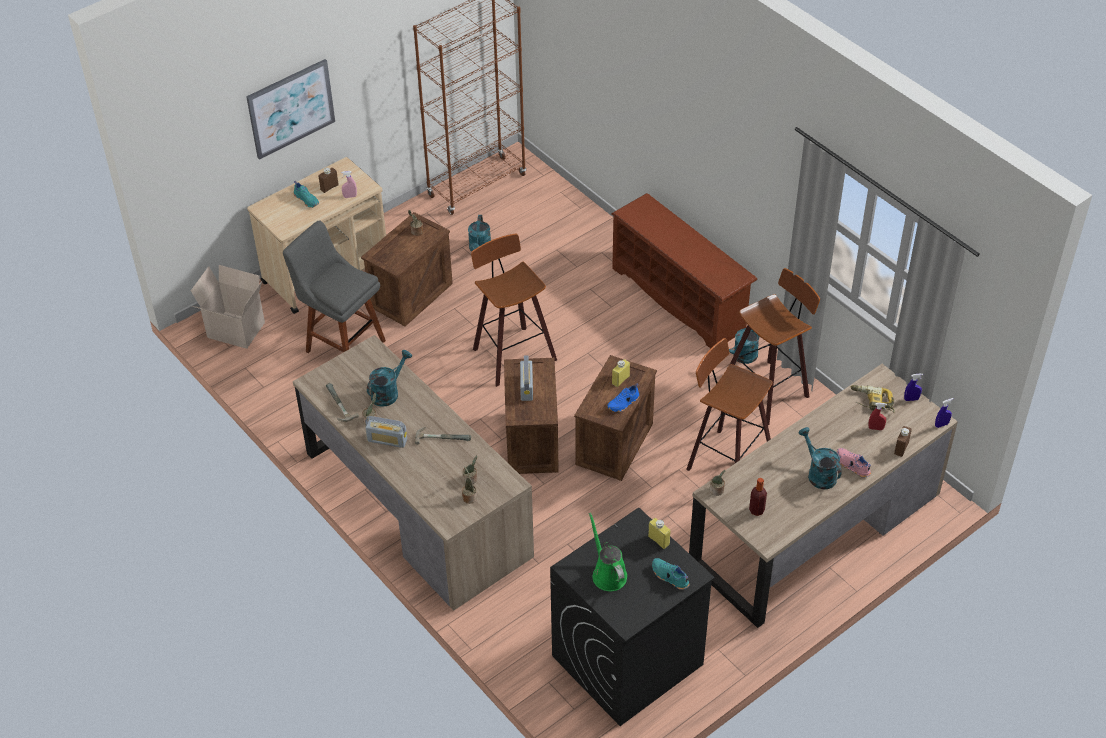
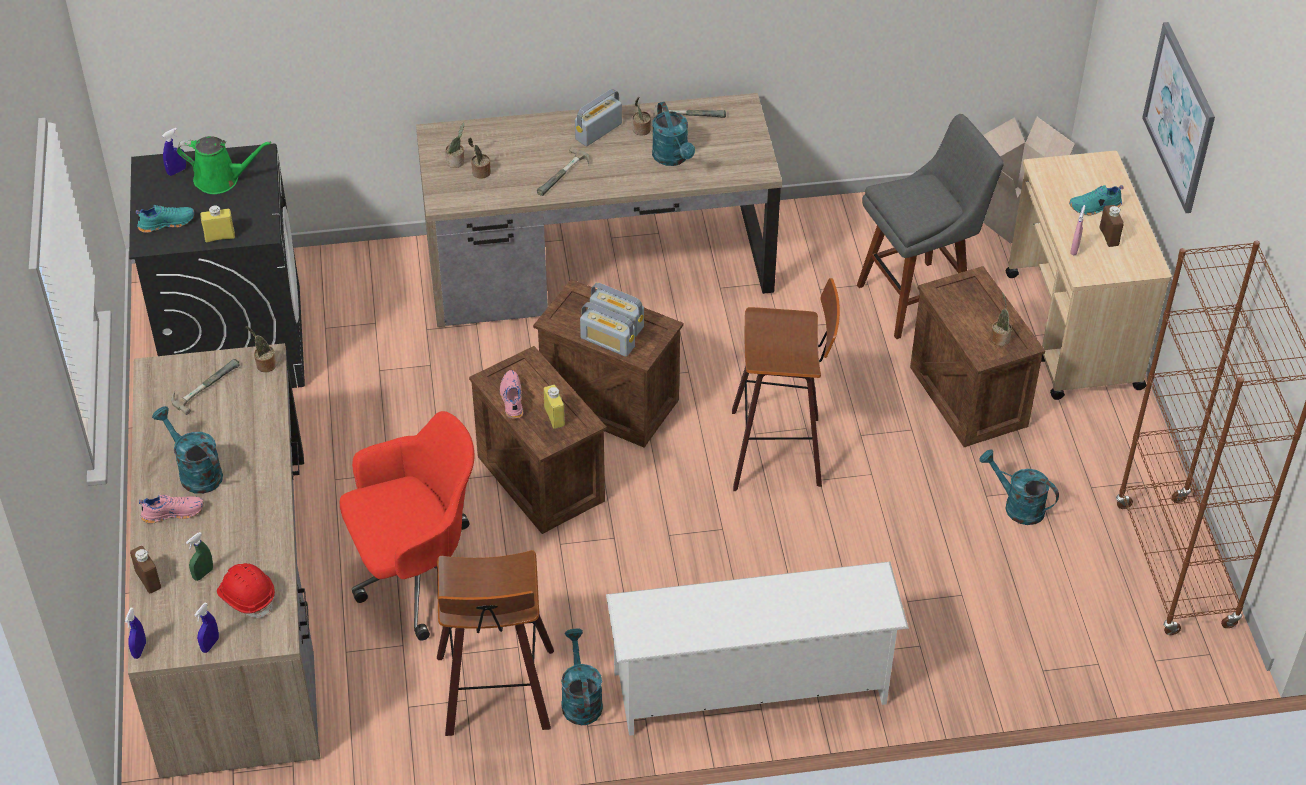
camera: 120 degrees right, 0 degrees up
(546, 383) = (607, 342): none -> radio
(619, 604) = (177, 171): none -> blue spray bottle
(623, 403) = (511, 399): blue shoe -> pink shoe
(680, 299) = (751, 690): brown shoe rack -> white shoe rack
(726, 461) = (418, 577): stool -> red office chair
(756, 510) = (203, 385): bottle -> hammer
(818, 473) = (195, 472): turquoise watering can -> turquoise watering can turned 135 degrees counterclockwise
(871, 402) = (247, 597): power drill -> red hard hat
(876, 428) = (203, 574): red spray bottle -> green spray bottle

